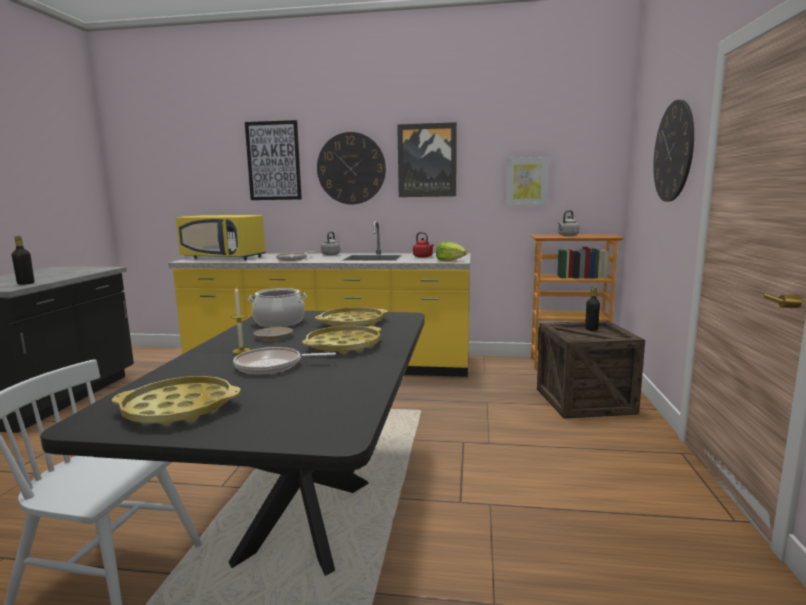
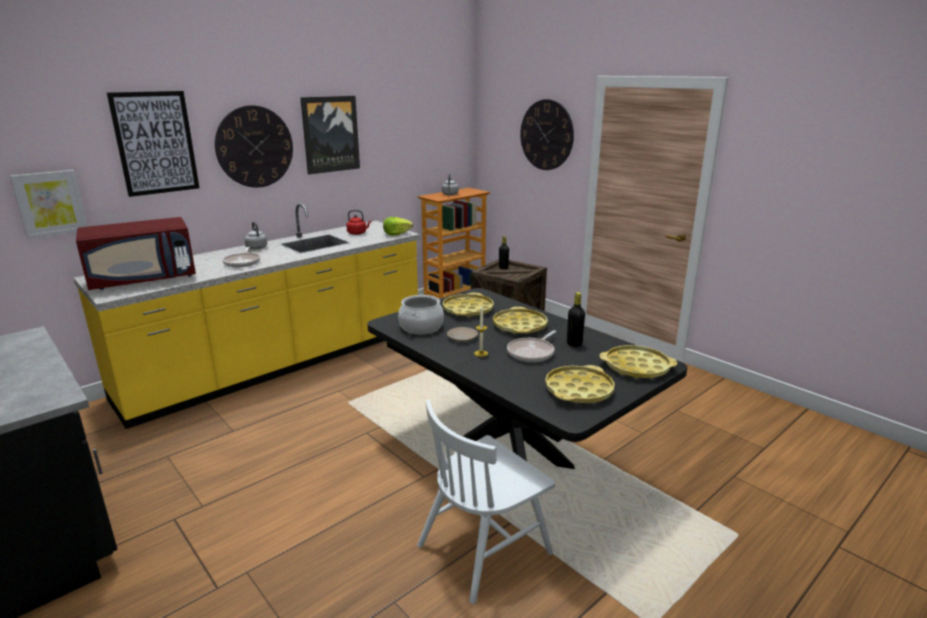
camera: 50 degrees left, 10 degrees up
(26, 283) = (44, 387): black bottle -> black bottle (574, 343)
(224, 258) = (144, 279): yellow microwave -> red microwave
(299, 422) = (637, 367): none -> yellow tray
(526, 181) = (411, 149): picture -> picture (50, 203)

